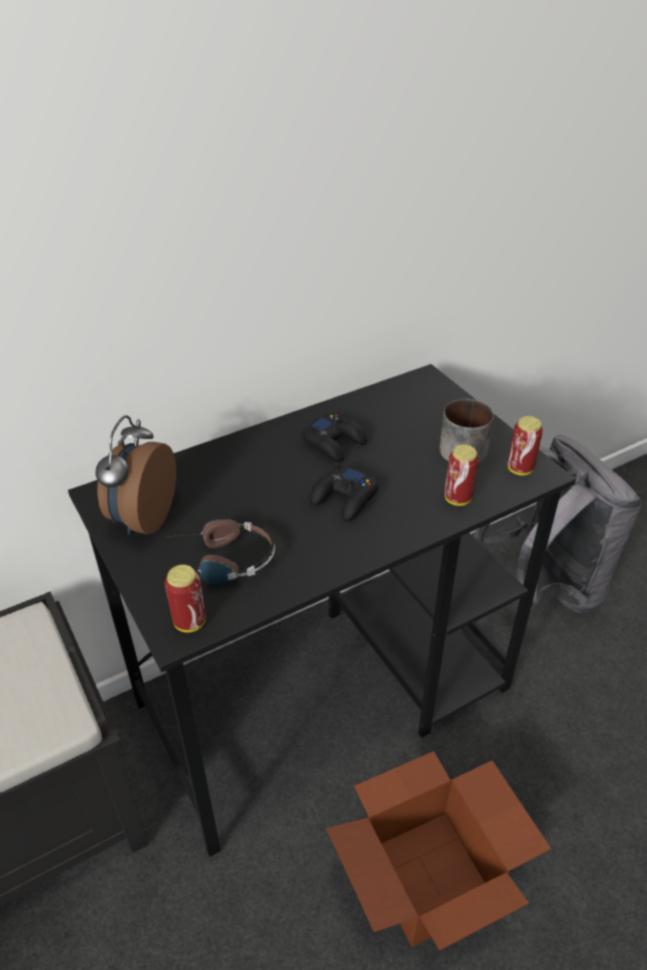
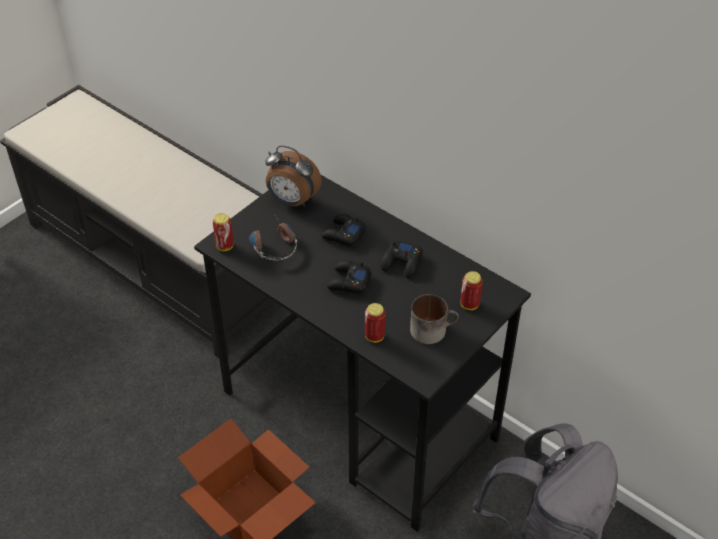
camera: 70 degrees right, 5 degrees up
(142, 518) = (292, 201): alarm clock -> alarm clock turned 150 degrees counterclockwise
(248, 482) = (343, 234): none -> black game controller
(520, 469) = (422, 365): can -> can (469, 305)

